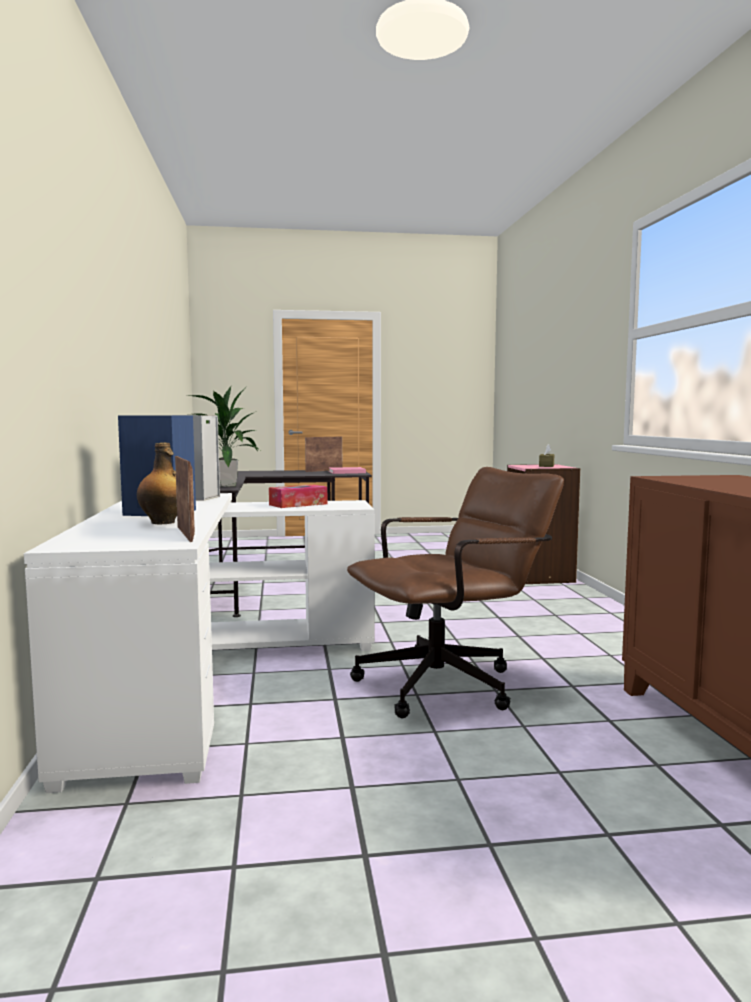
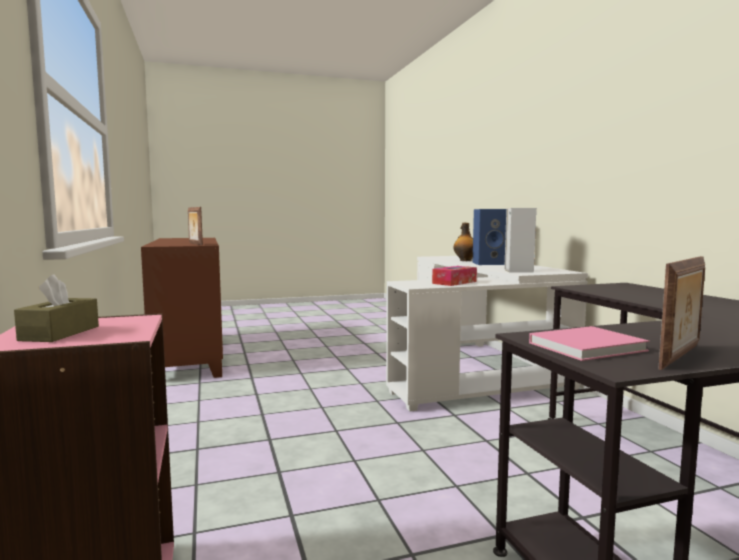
camera: 170 degrees right, 0 degrees up
(186, 534) = (437, 258): picture frame -> picture frame (195, 244)
(225, 485) = (596, 291): potted plant -> none
(450, 683) = (327, 374): brown office chair -> none

